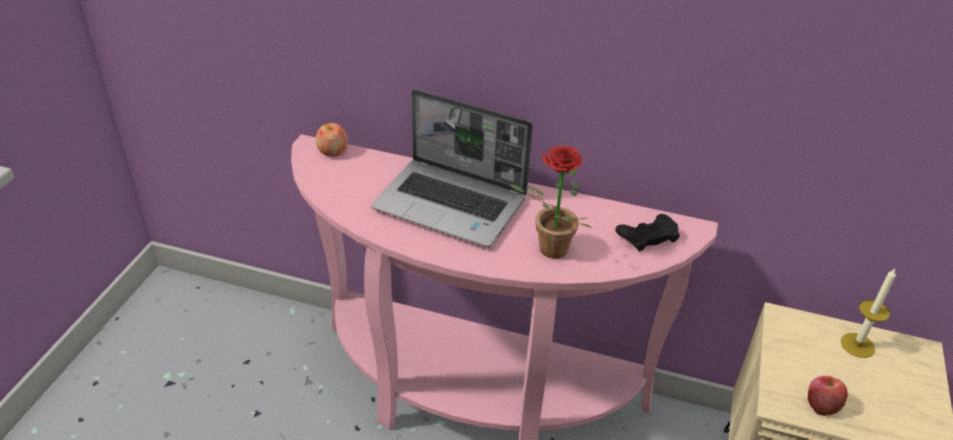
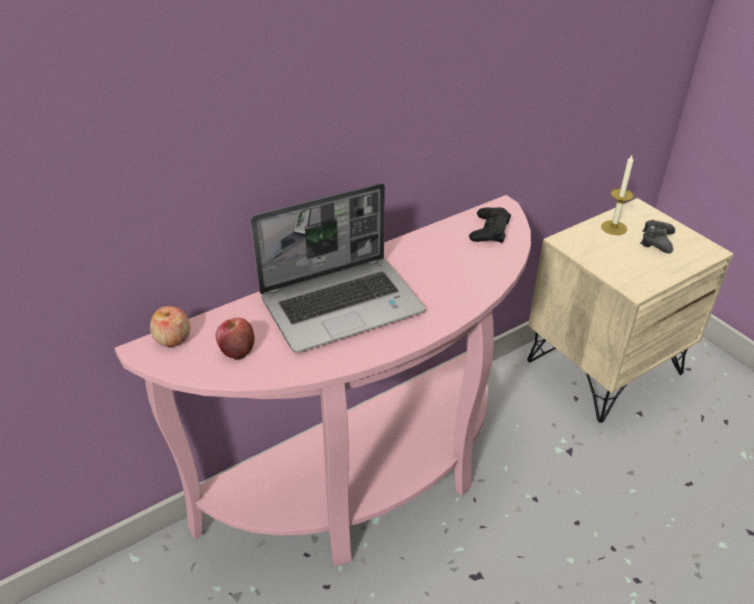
camera: 50 degrees left, 0 degrees up
(547, 250) = (455, 284): potted plant -> none
(822, 404) = (649, 272): apple -> apple (236, 349)
(884, 389) = (656, 241): none -> black game controller

